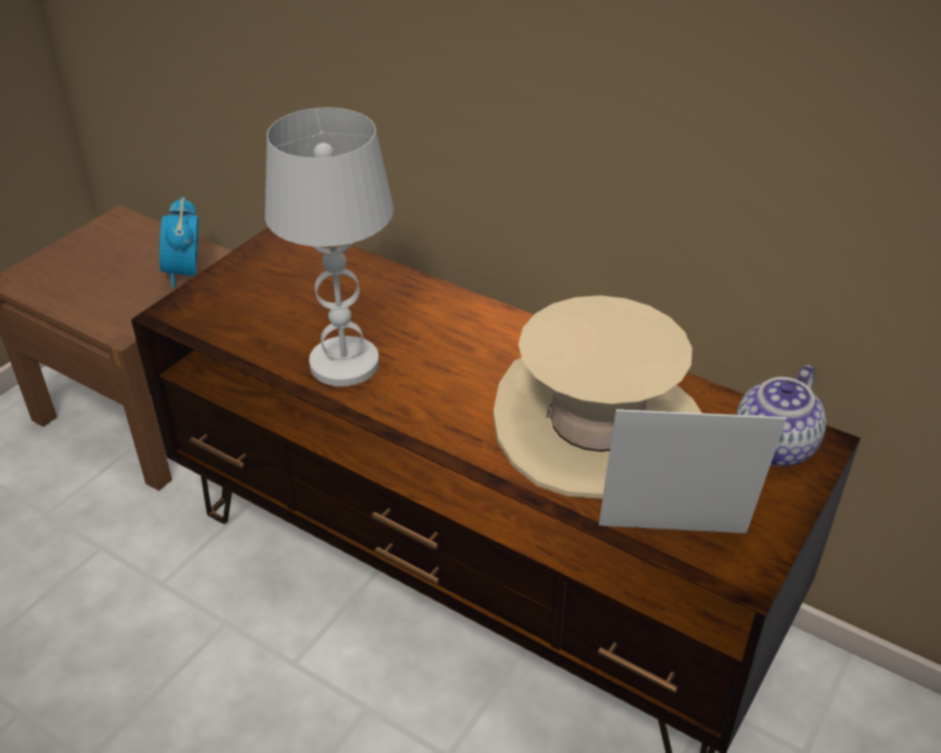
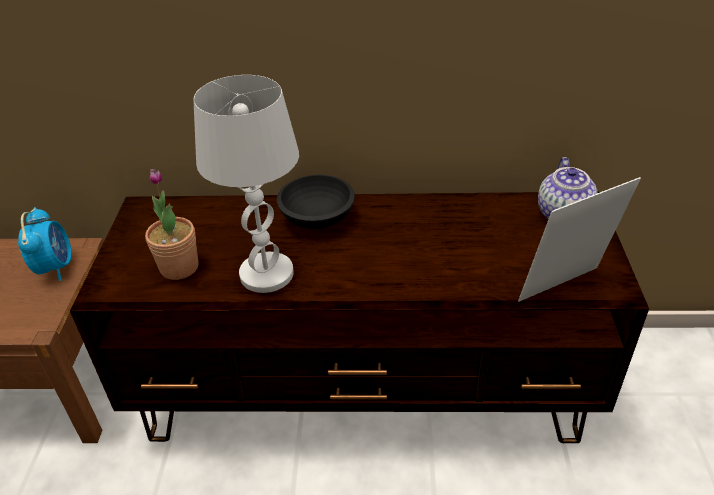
camera: 30 degrees left, 0 degrees up
(185, 273) = (55, 267): alarm clock -> alarm clock turned 150 degrees counterclockwise
(265, 318) = (179, 267): none -> potted plant
(455, 323) = (316, 218): none -> black bowl
(596, 426) = (461, 244): beige hat -> none

